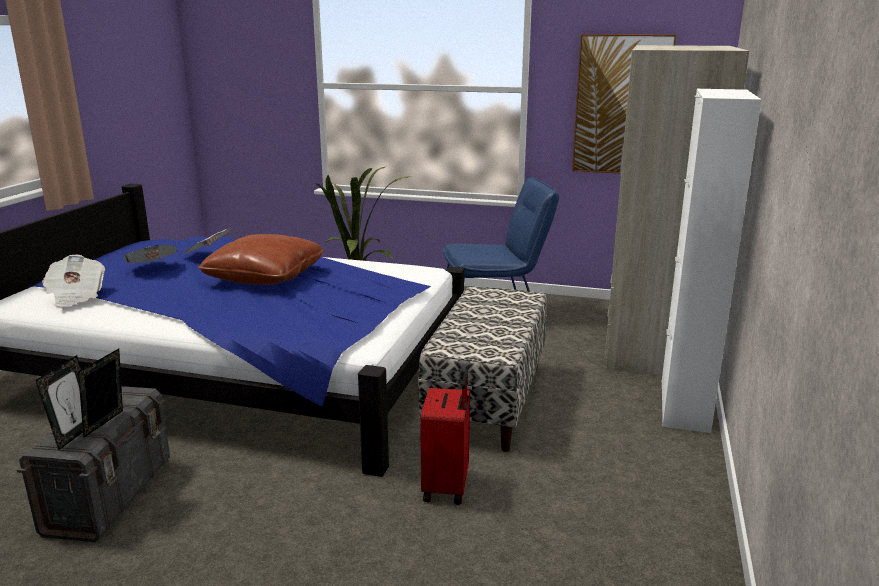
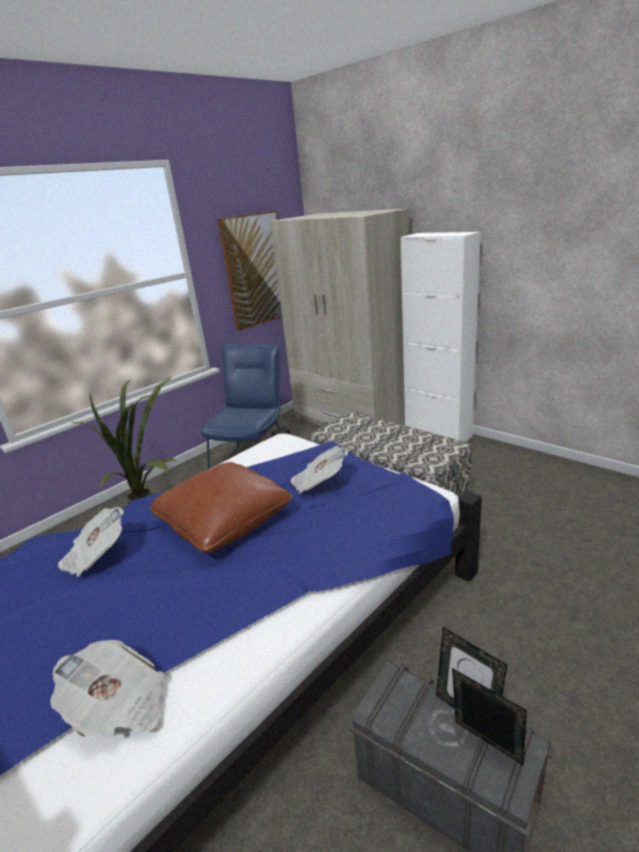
camera: 60 degrees left, 5 degrees up
(152, 268) = (86, 612): newspaper -> newspaper (319, 483)
(447, 487) = (500, 543): red suitcase -> none

